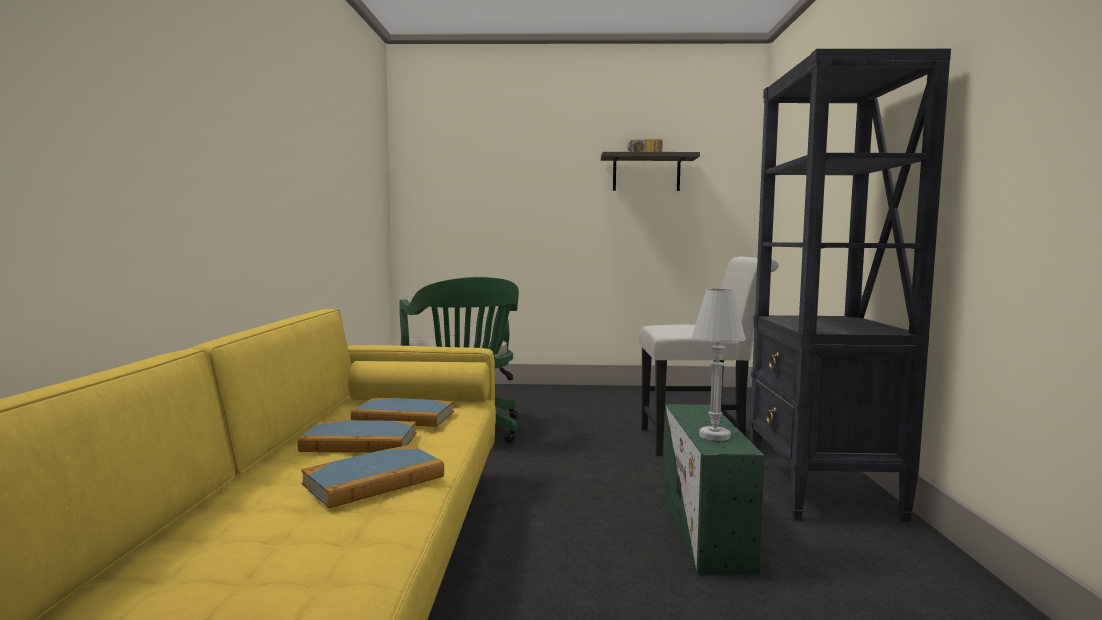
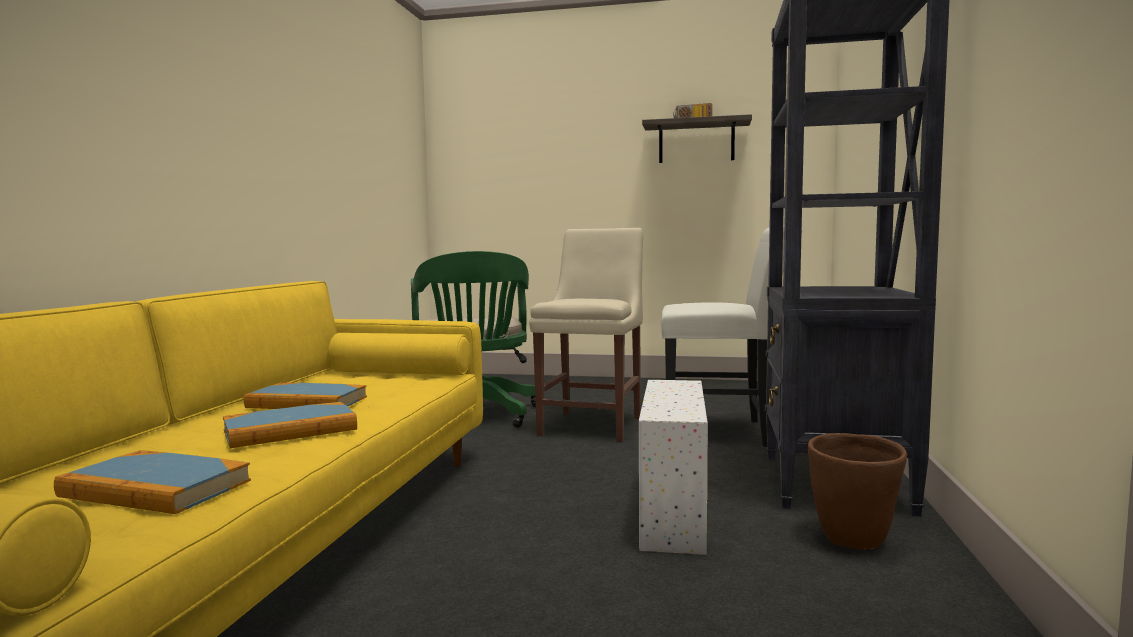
camera: 10 degrees right, 0 degrees up
(403, 417) = (368, 384): book -> book (155, 489)
(578, 437) = (593, 424): none -> beige chair
(705, 531) = (673, 514): green storage box -> white storage box
(714, 436) = (670, 406): white table lamp -> none
(871, 550) = (853, 540): none -> brown planter

